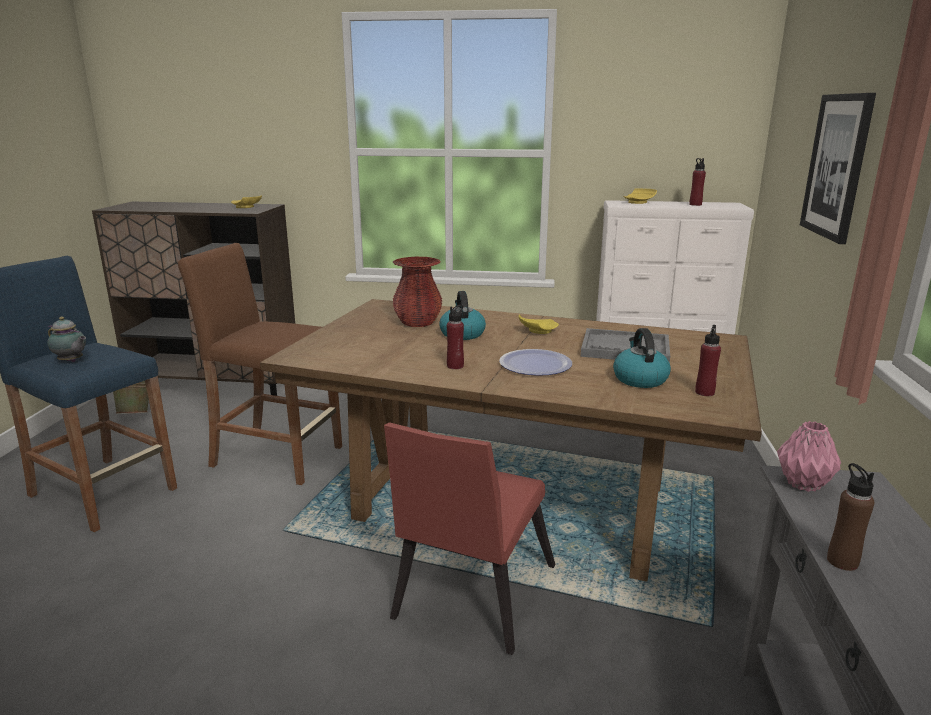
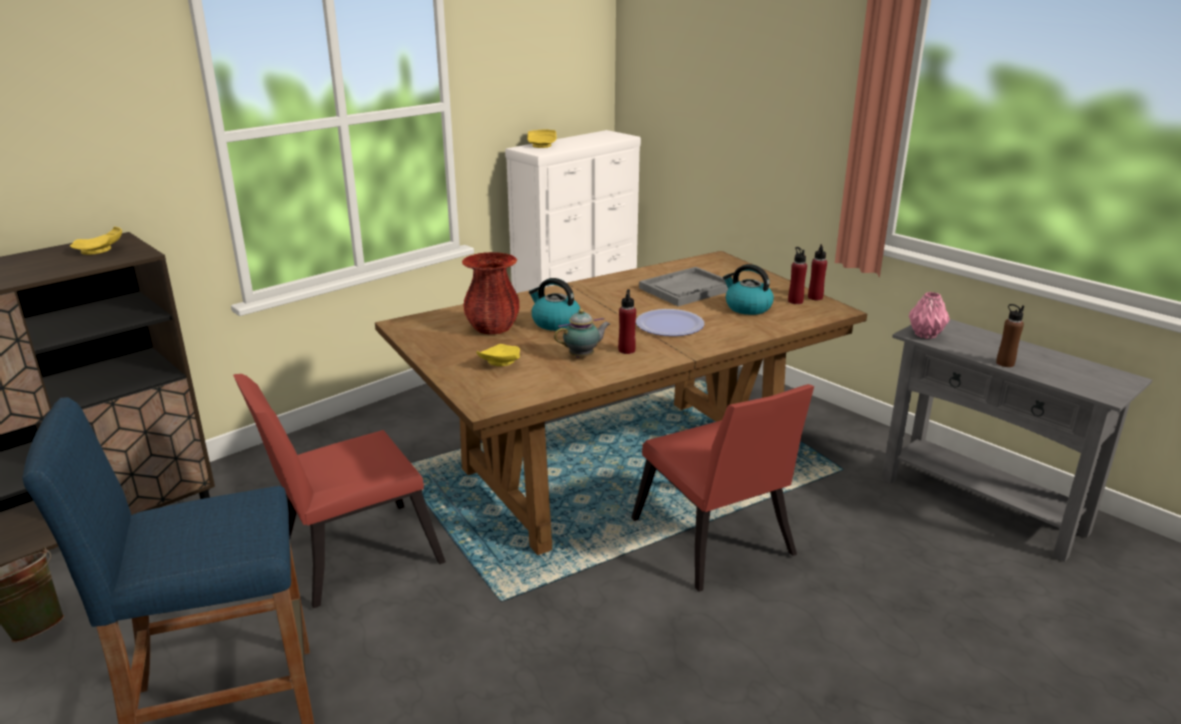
camera: 50 degrees left, 5 degrees up
(71, 361) = (216, 536): teapot -> teapot (583, 356)
(277, 456) = (349, 555): brown stool -> red chair
(537, 331) = (599, 298): yellow plate -> yellow plate (499, 362)
(695, 204) = (589, 139): red bottle -> red bottle (815, 297)
(837, 166) = (759, 99): picture -> none

